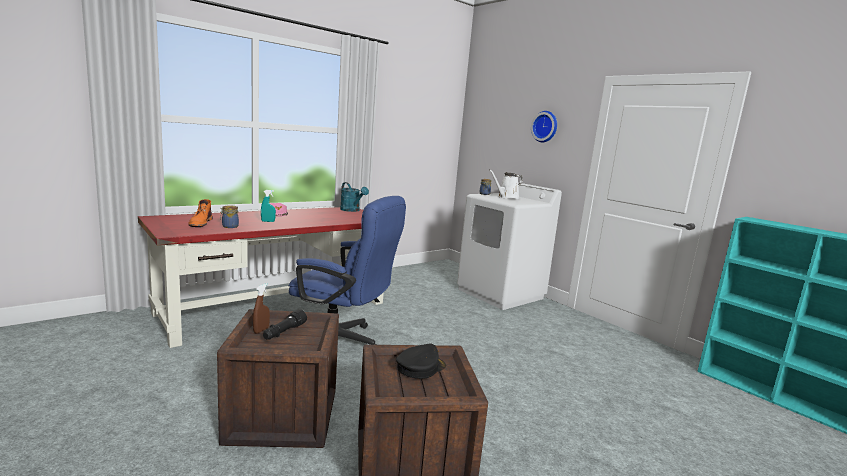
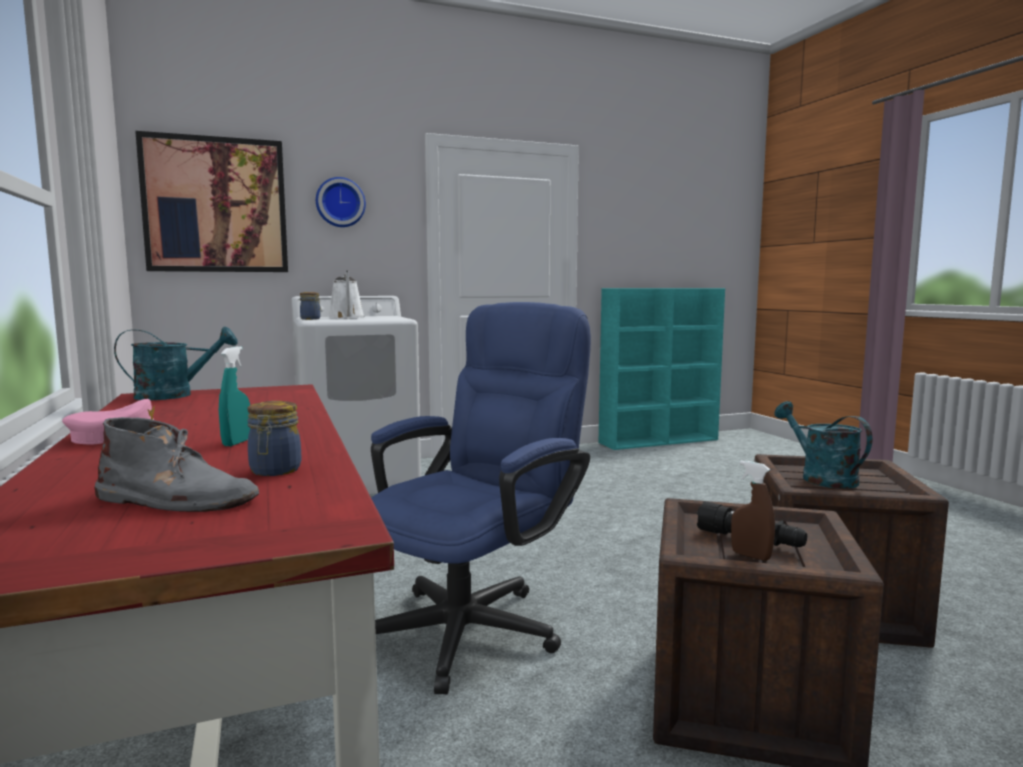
camera: 70 degrees left, 5 degrees down
(200, 223) = (177, 500): orange boot -> grey boot
(420, 367) = (820, 477): black cap -> turquoise watering can
(491, 127) = (215, 205): none -> picture

